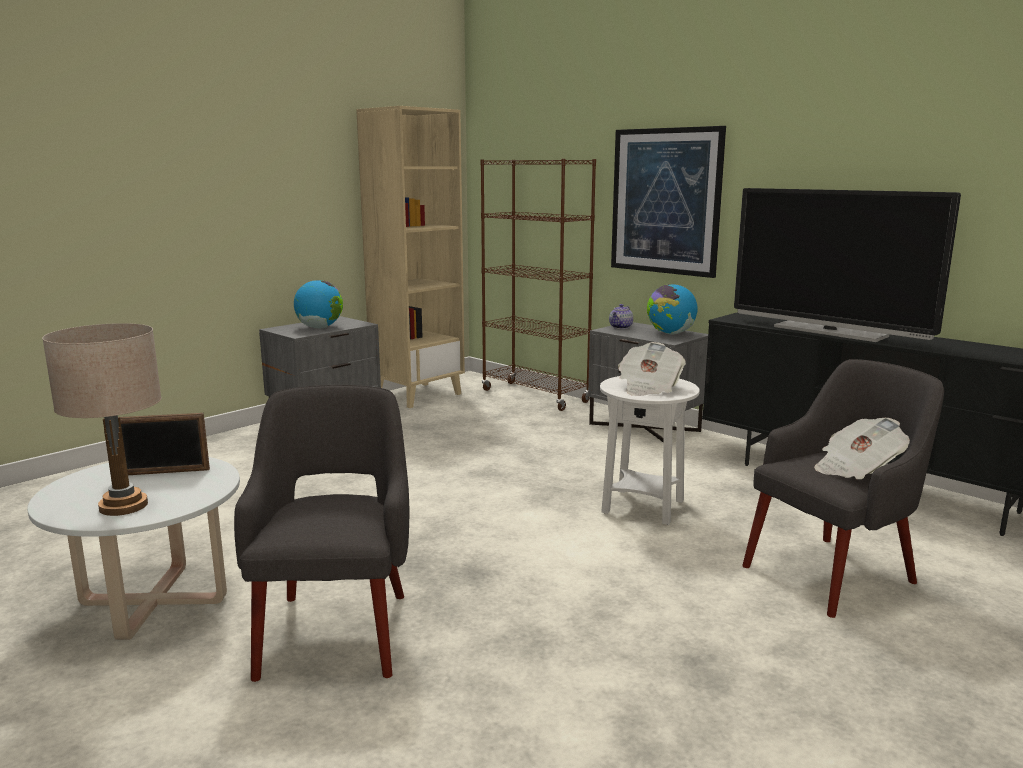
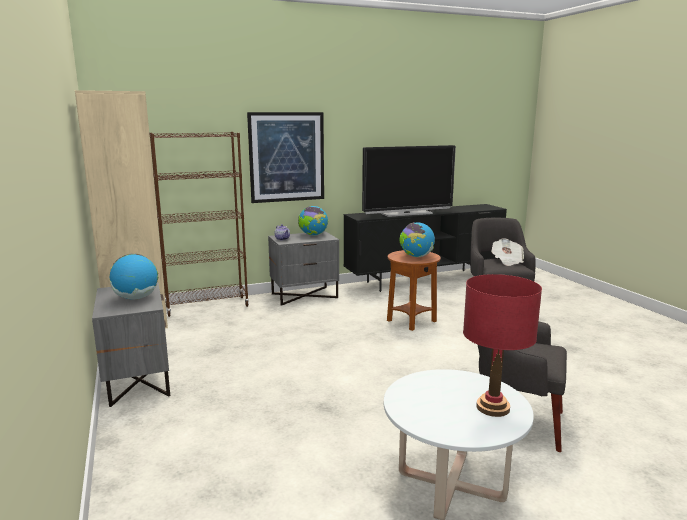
camera: 65 degrees left, 0 degrees up
(124, 506) = (493, 407): beige table lamp -> red table lamp
(165, 472) = (429, 392): picture frame -> none
(643, 507) = (411, 321): white side table -> brown side table
(648, 388) = (416, 256): newspaper -> globe

